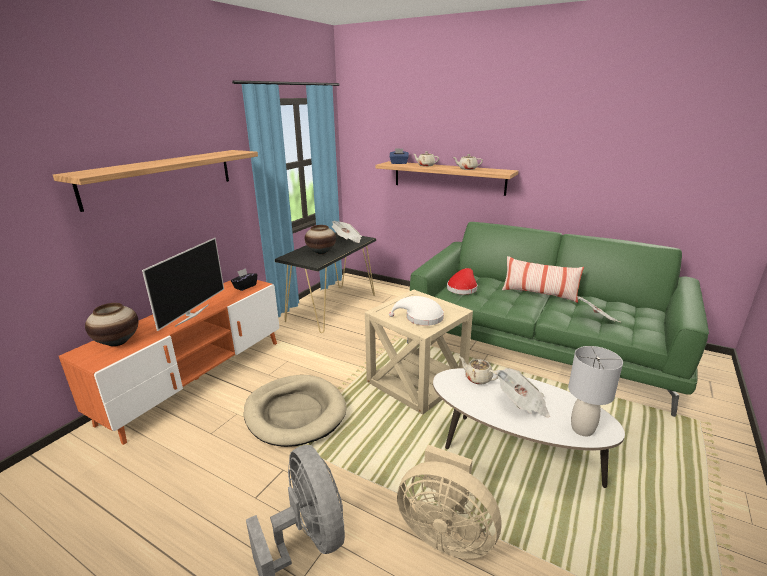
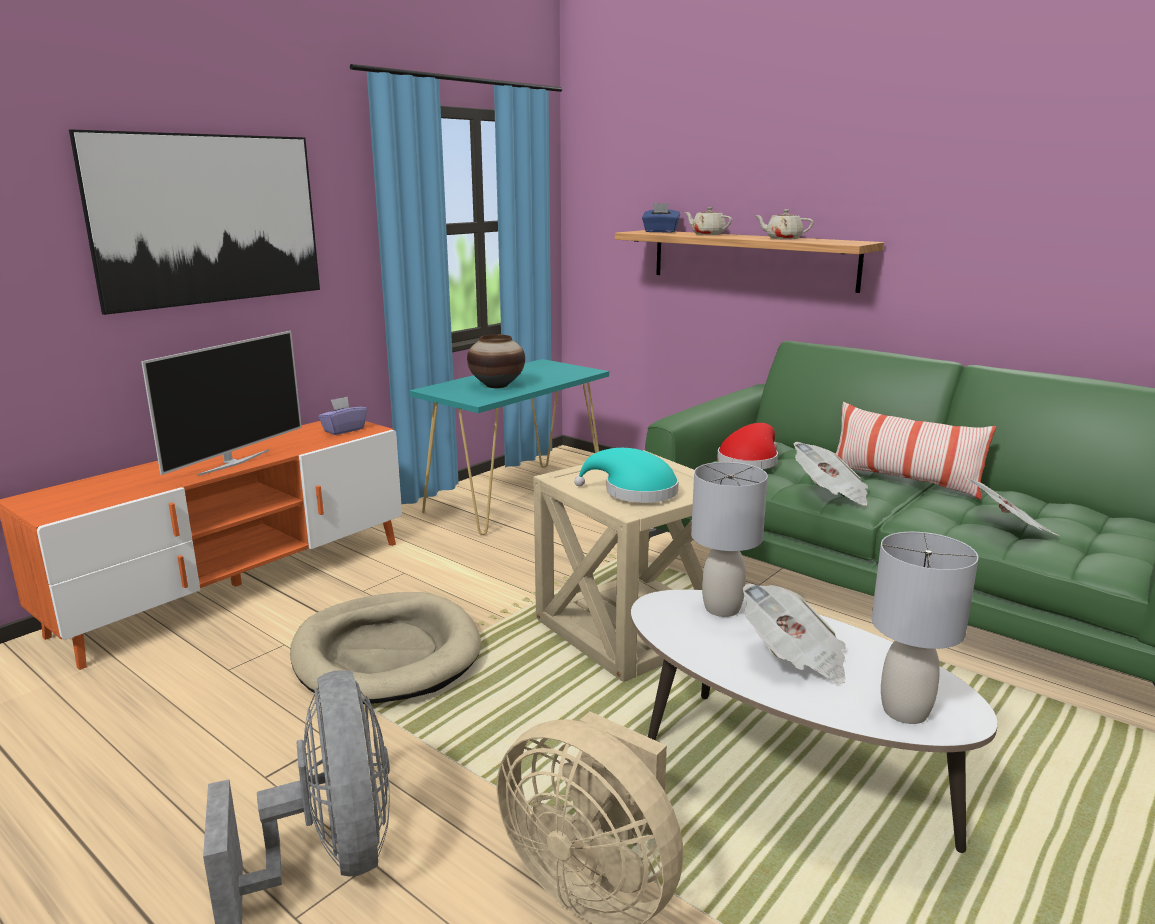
camera: 10 degrees right, 5 degrees down
(117, 342) = (95, 489): vase -> none
(161, 177) = (209, 219): shelf -> picture
(245, 286) = (343, 430): black tissue box -> purple tissue box
(332, 307) = (517, 497): black console table -> turquoise console table
(347, 239) = (555, 371): newspaper -> newspaper (830, 494)
(421, 318) = (634, 492): white hat -> turquoise hat
(477, 378) = (723, 608): beige teapot -> grey table lamp

